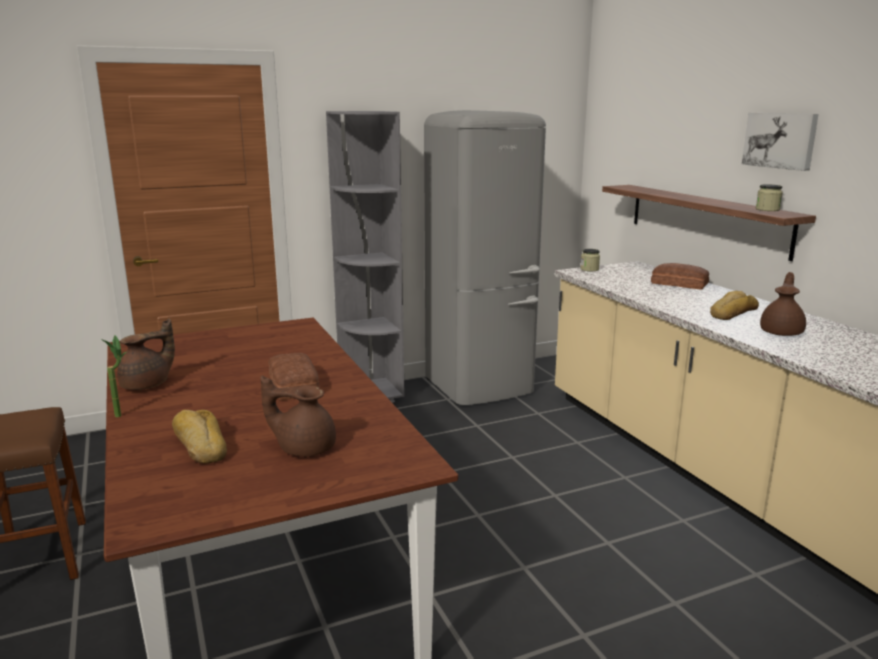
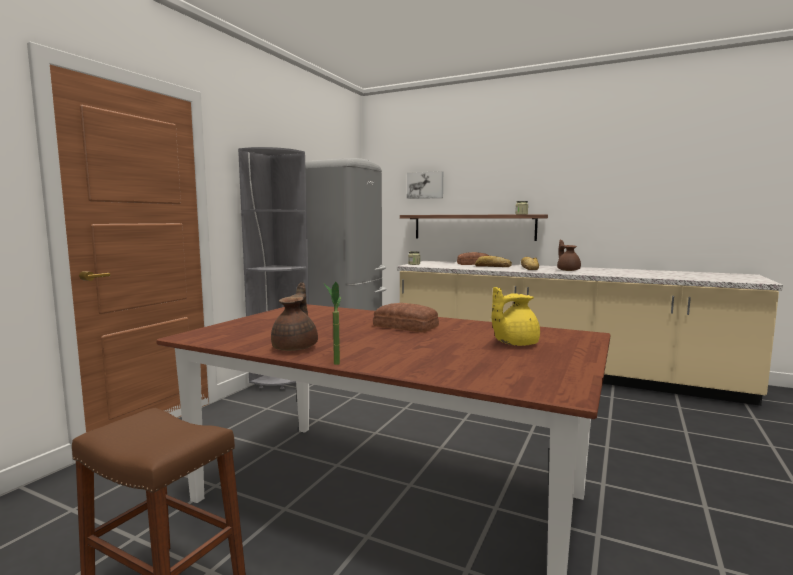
camera: 40 degrees left, 10 degrees down
(200, 445) = (453, 358): bread -> bread (492, 266)
(304, 447) = (514, 343): brown teapot -> yellow teapot
(780, 140) = (519, 178): picture -> picture (425, 185)

